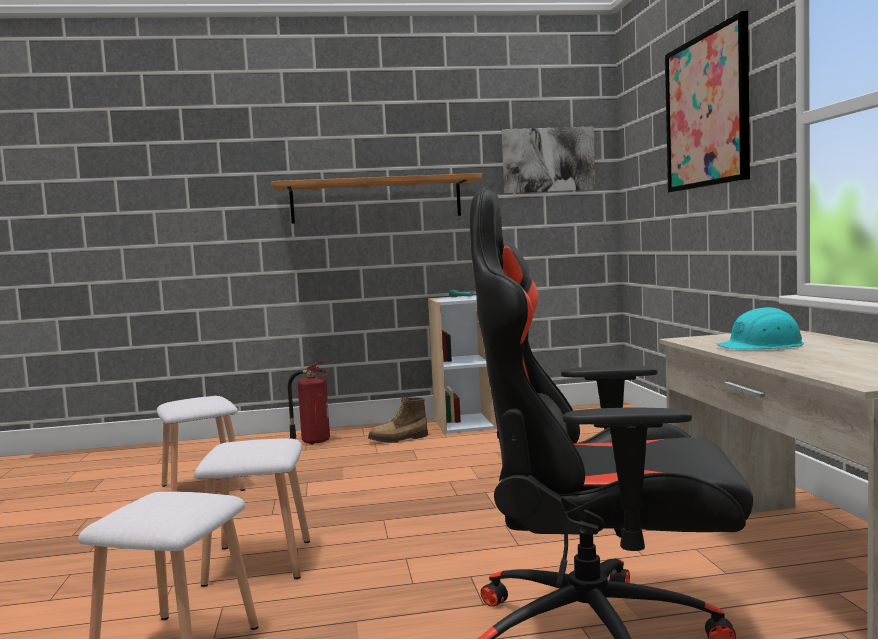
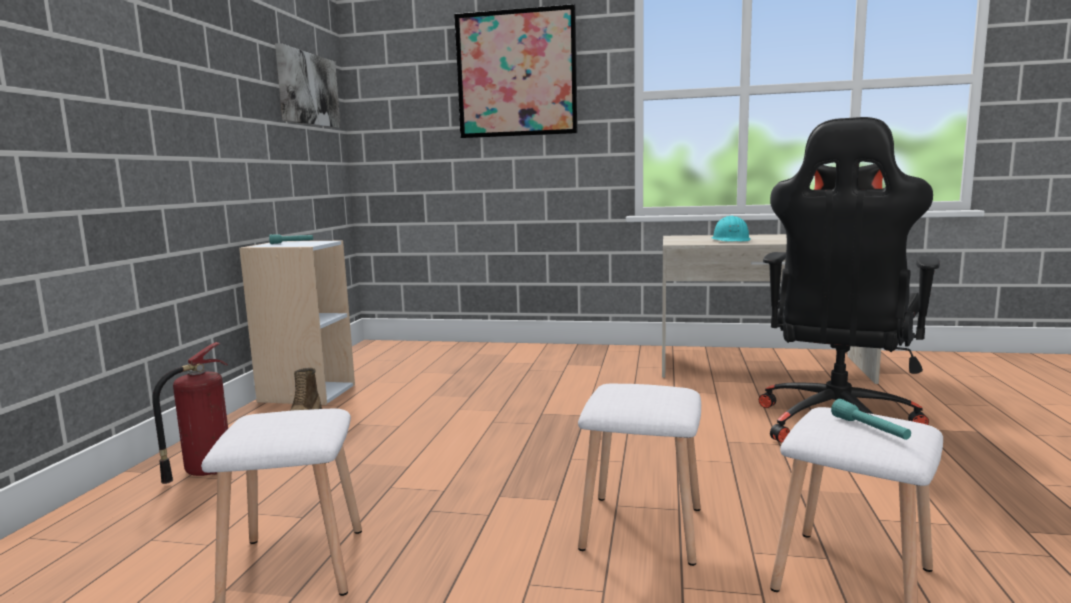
camera: 70 degrees left, 5 degrees up
(153, 505) = (870, 429): none -> turquoise flashlight
(376, 200) = (174, 107): shelf -> none

